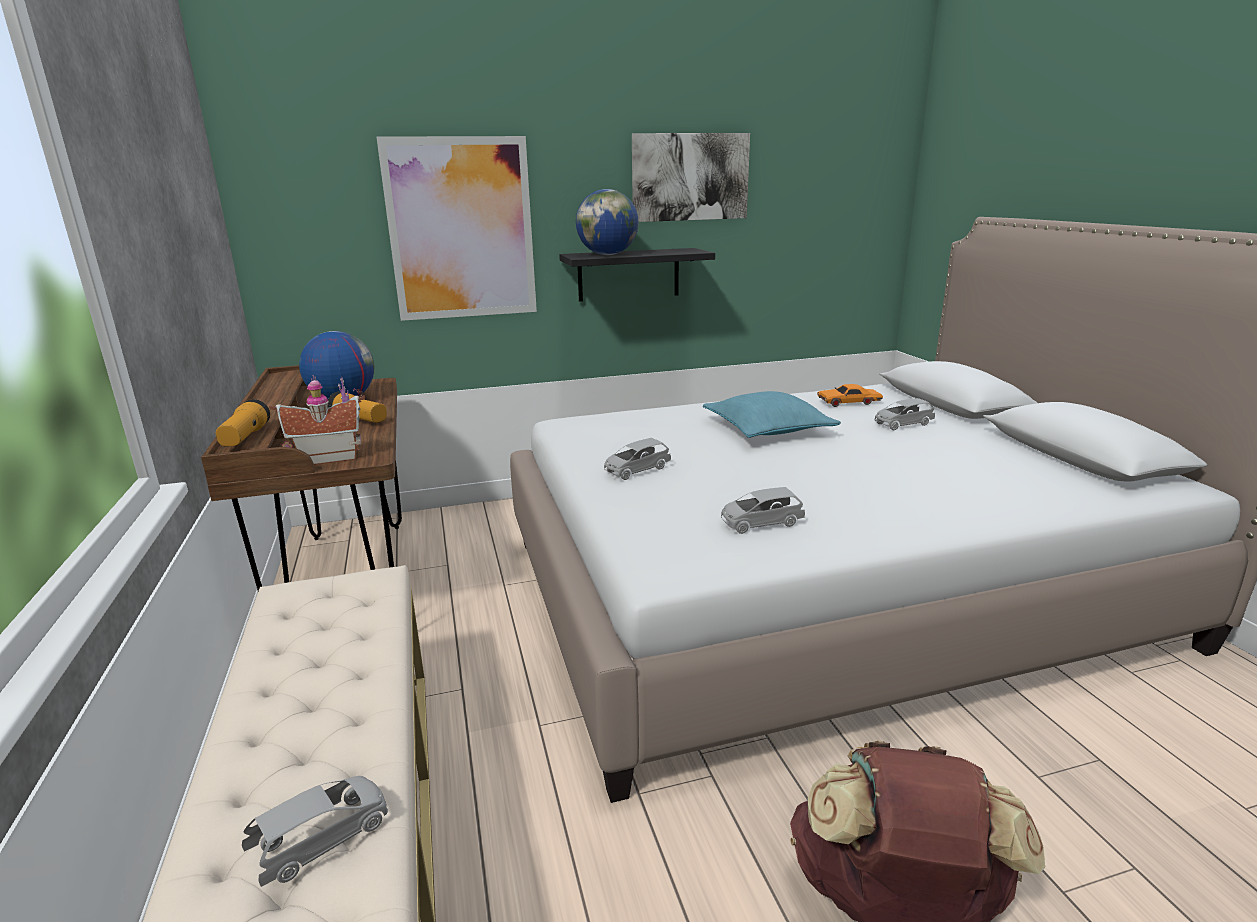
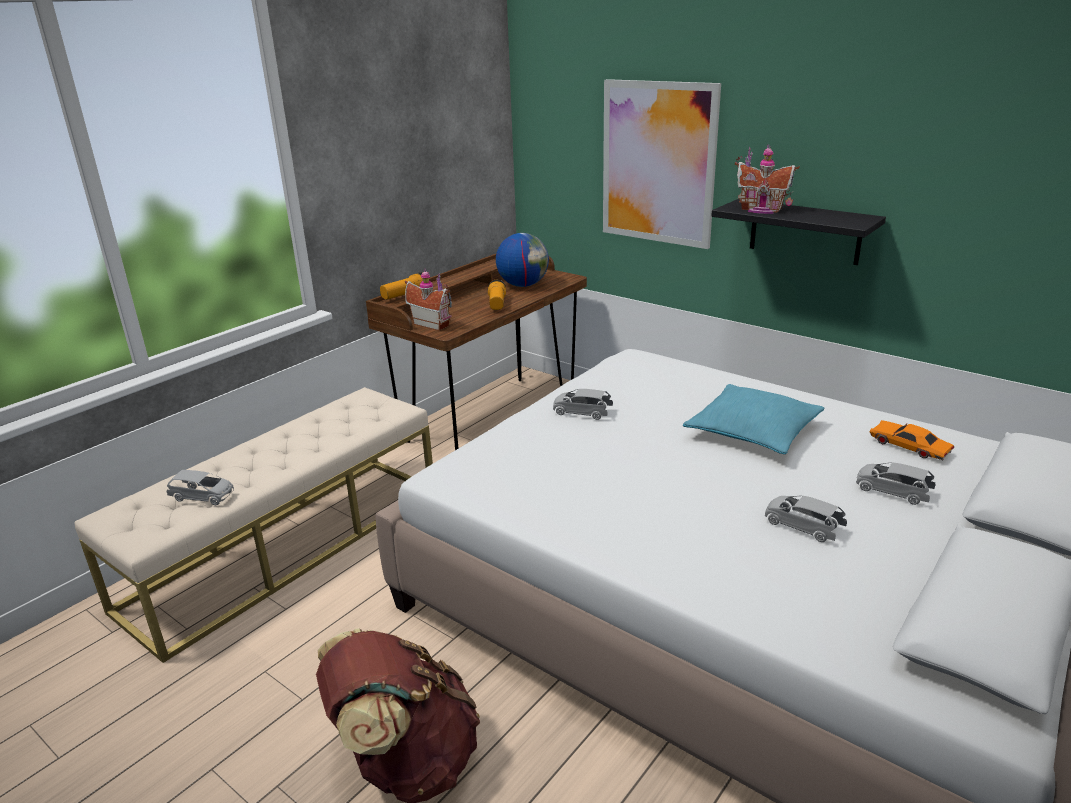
camera: 55 degrees right, 5 degrees up
(608, 255) = (761, 210): globe -> toy house
(690, 177) = (892, 136): picture -> none
(760, 523) = (551, 486): grey toy car -> grey toy car (802, 526)

